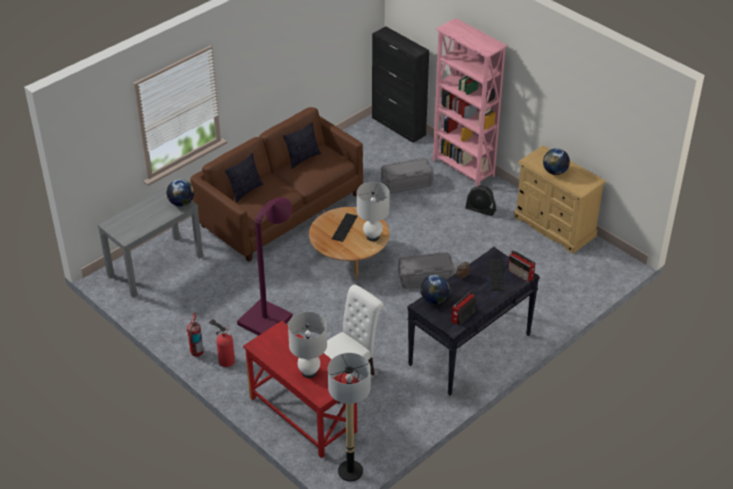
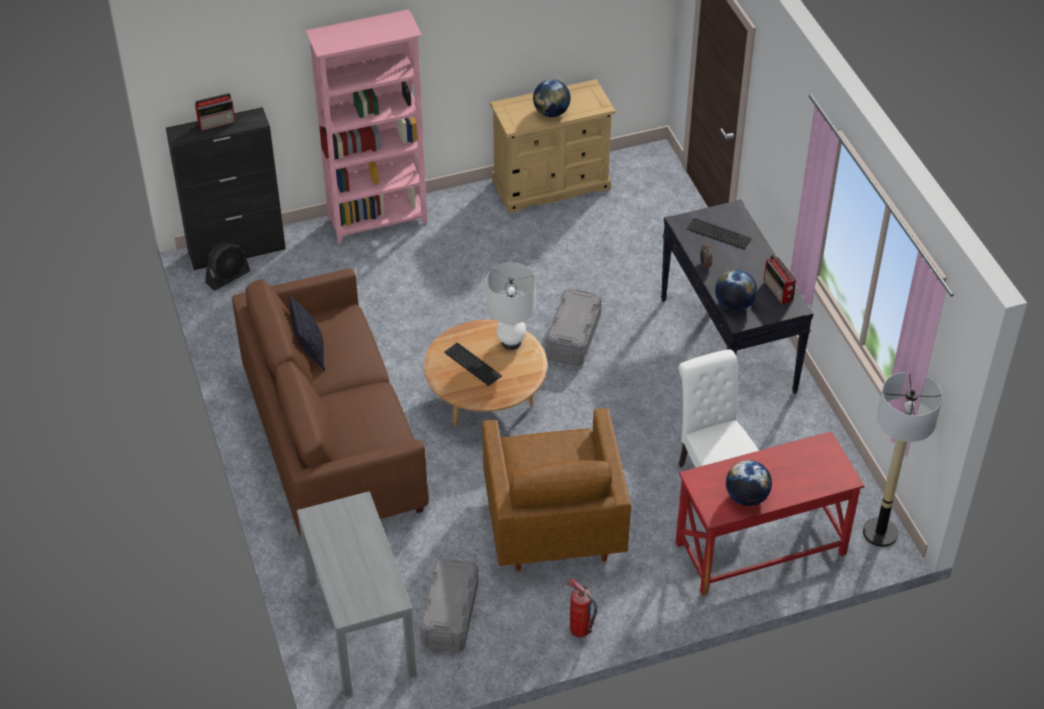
camera: 65 degrees left, 5 degrees up
(181, 203) = (352, 508): globe -> globe (746, 497)
(225, 360) = (614, 601): fire extinguisher -> none
(245, 191) = (341, 437): pillow -> none
(270, 316) = (552, 523): purple floor lamp -> brown armchair
(309, 372) = (794, 475): white table lamp -> none
(406, 183) = (368, 287): grey storage box -> grey storage box (450, 615)
(480, 209) = (473, 237): black fan -> black fan (228, 277)
(521, 274) = (729, 213): radio -> radio (217, 122)

